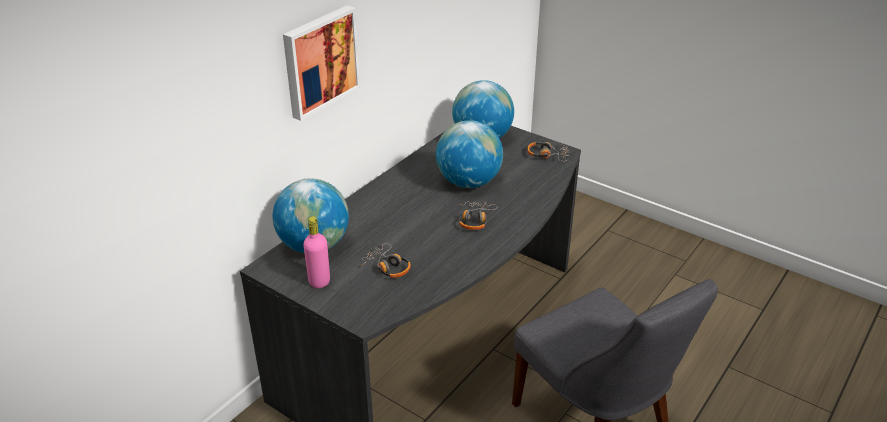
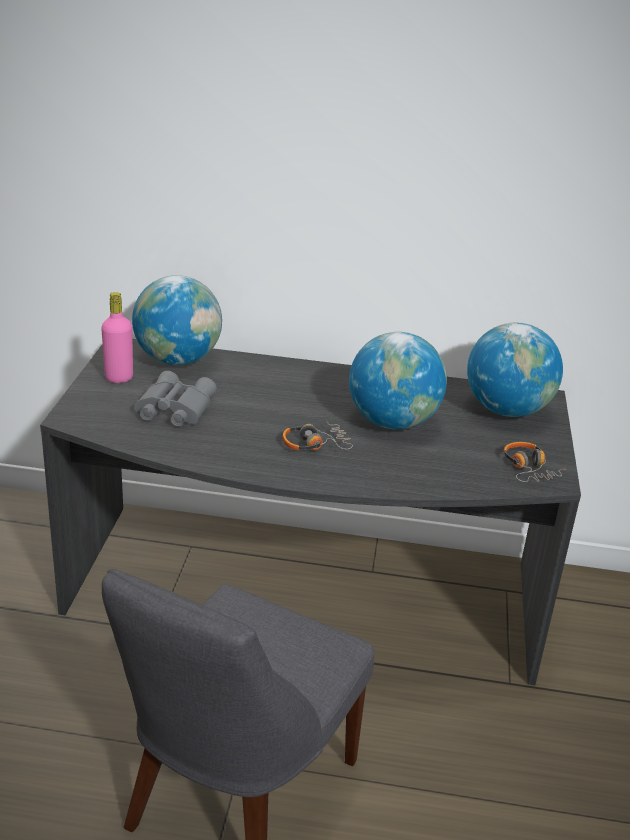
camera: 60 degrees right, 5 degrees down
(319, 61) = (276, 163): picture -> none
(387, 267) = (173, 409): headphones -> grey binoculars

